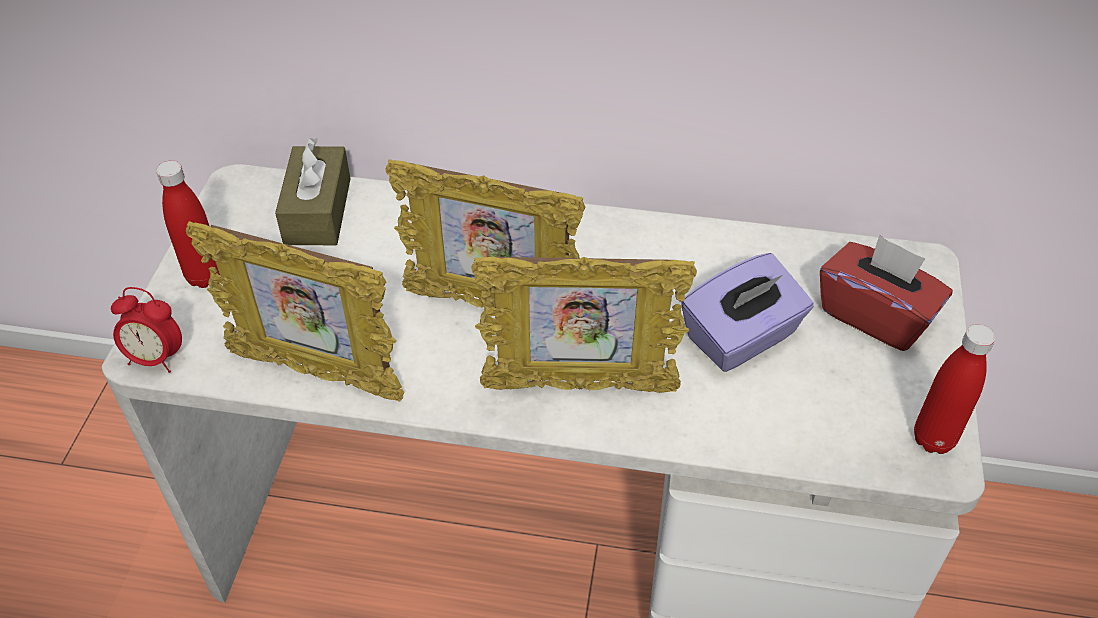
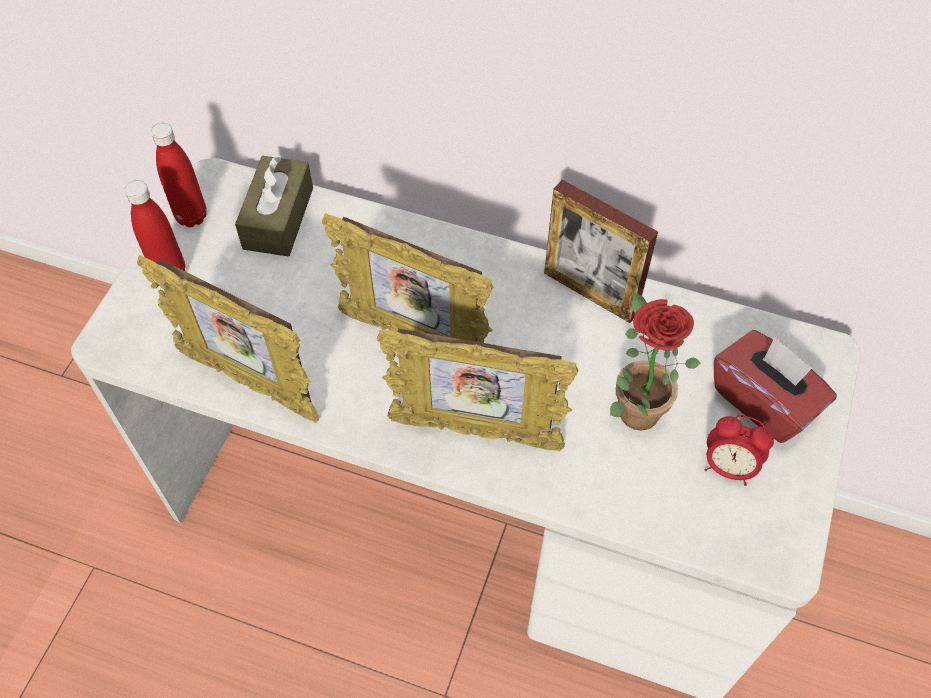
camera: 10 degrees right, 10 degrees up
(156, 358) = (117, 347): alarm clock -> alarm clock (728, 467)
(668, 239) = (590, 293): none -> picture frame
(741, 338) = (633, 405): purple tissue box -> potted plant
(933, 439) = (783, 535): red bottle -> red bottle (191, 216)

